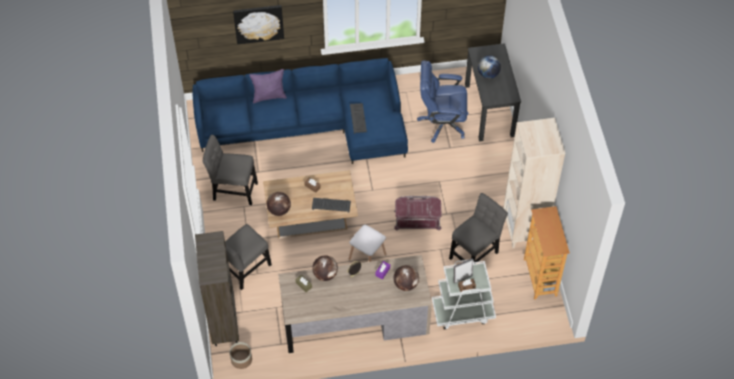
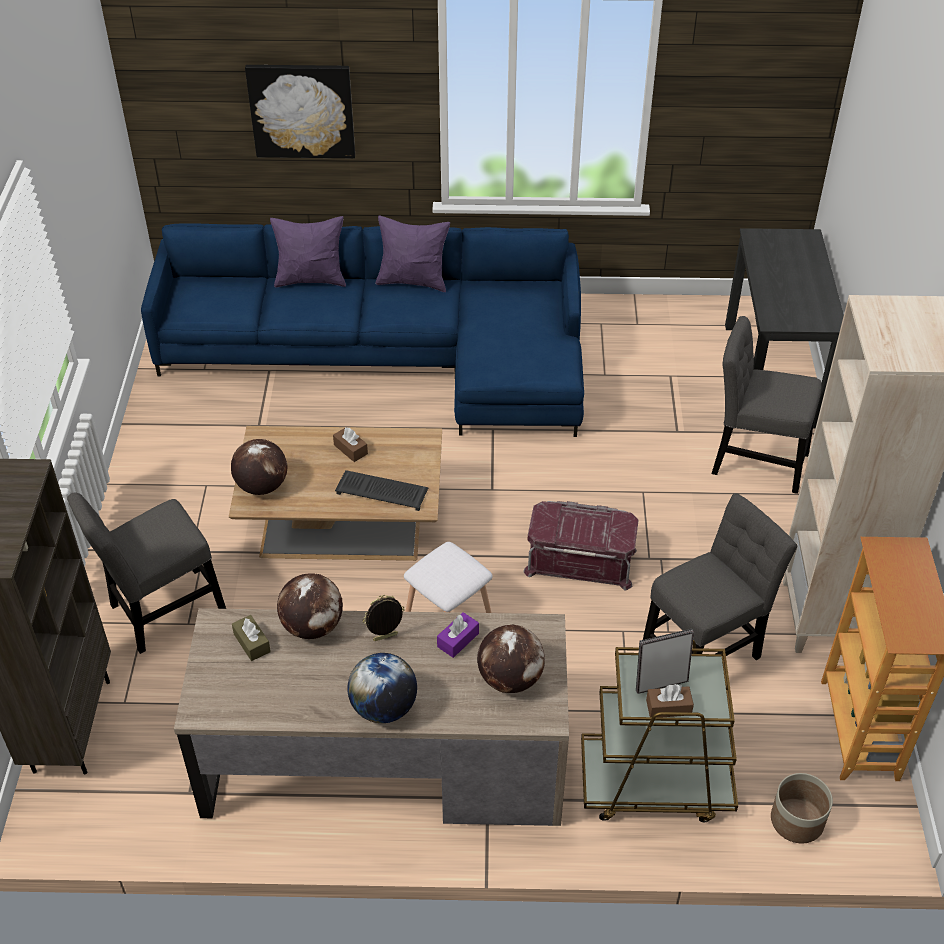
camera: 10 degrees right, 10 degrees down
(232, 190) = (194, 452): grey chair -> grey chair (754, 461)
(241, 360) = (81, 816): planter -> planter (797, 821)
(317, 90) = (413, 281): none -> purple pillow
(358, 119) = (485, 338): keyboard -> none
(442, 123) = (667, 385): blue office chair -> none
(462, 312) = (654, 783): white cart -> brown cart
(488, 74) = (779, 277): globe -> globe (384, 708)

